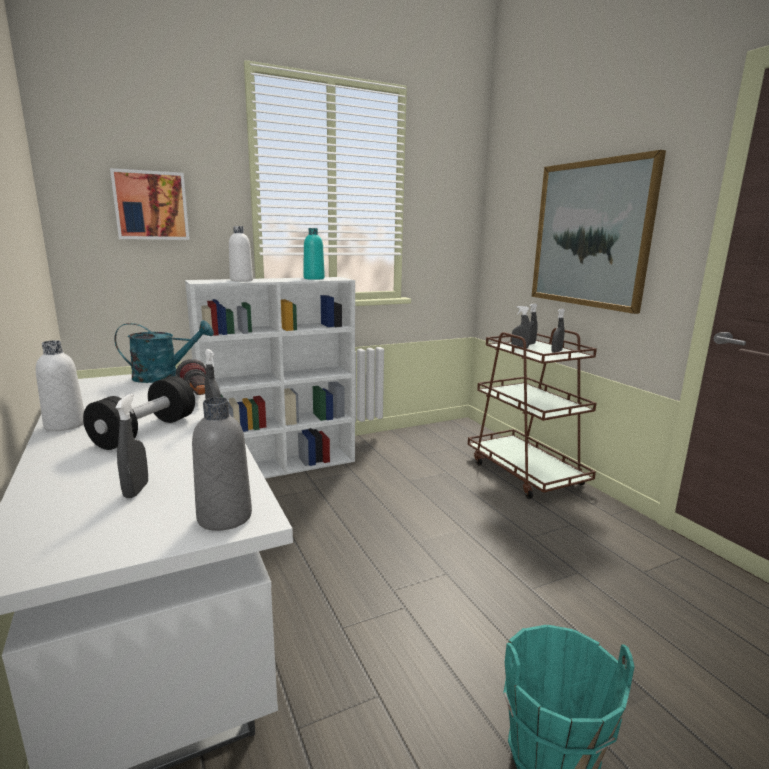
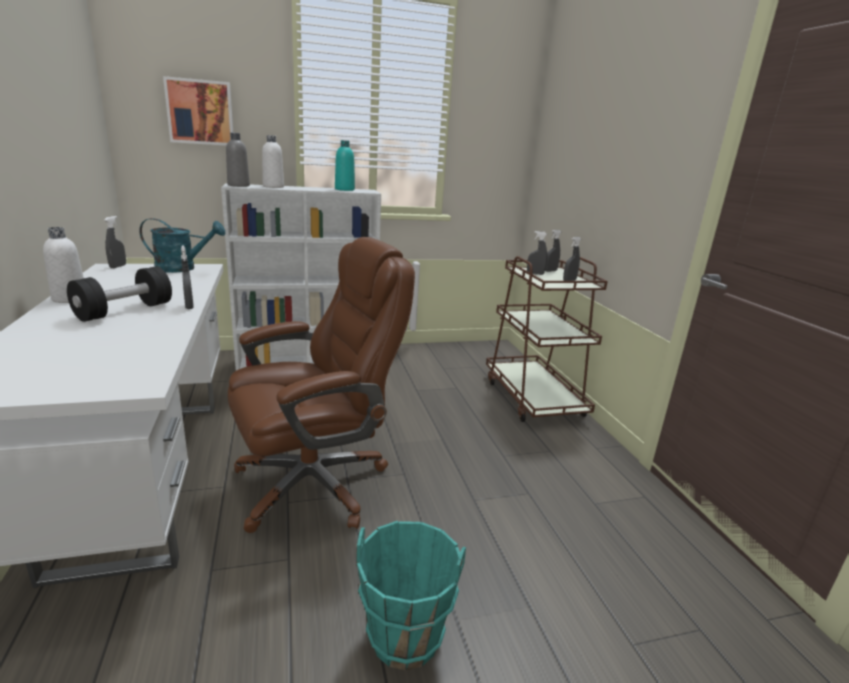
camera: 10 degrees right, 5 degrees up
(136, 490) = (75, 354): grey spray bottle -> grey spray bottle (118, 266)
(197, 397) = (193, 288): flashlight -> none
(224, 517) = (121, 382): grey bottle -> grey bottle (238, 185)
(360, 599) = (315, 483): none -> brown office chair
(591, 234) = (618, 161): picture -> none

